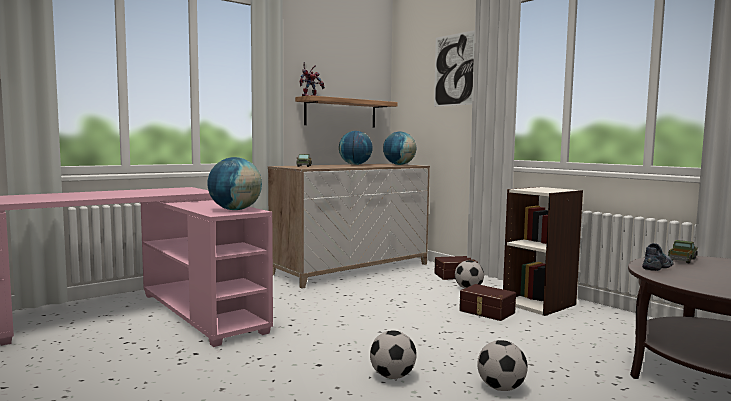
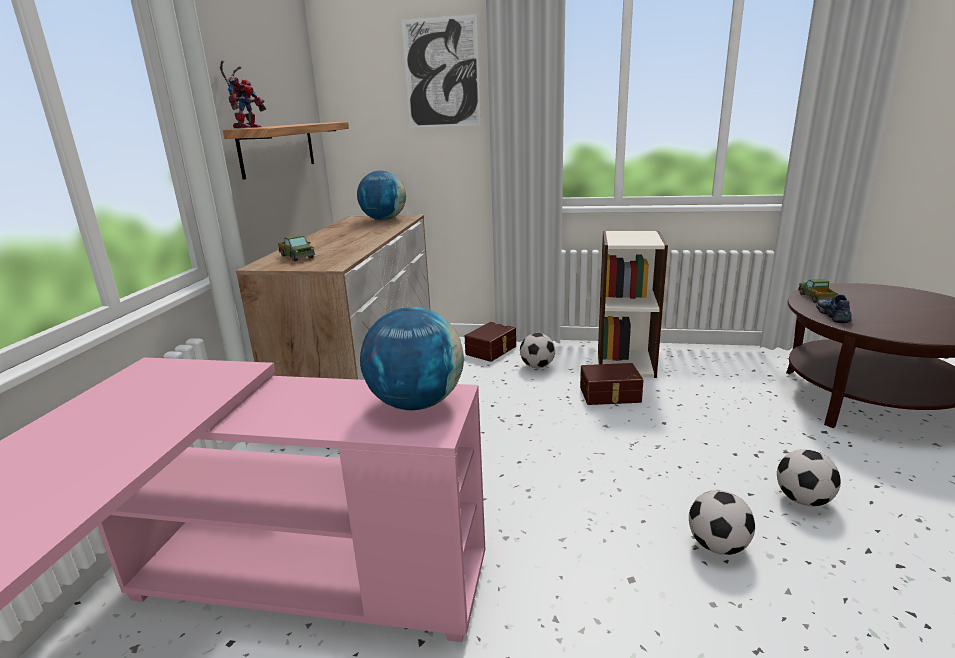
camera: 40 degrees left, 15 degrees up
(355, 164) = (333, 232): globe -> none

